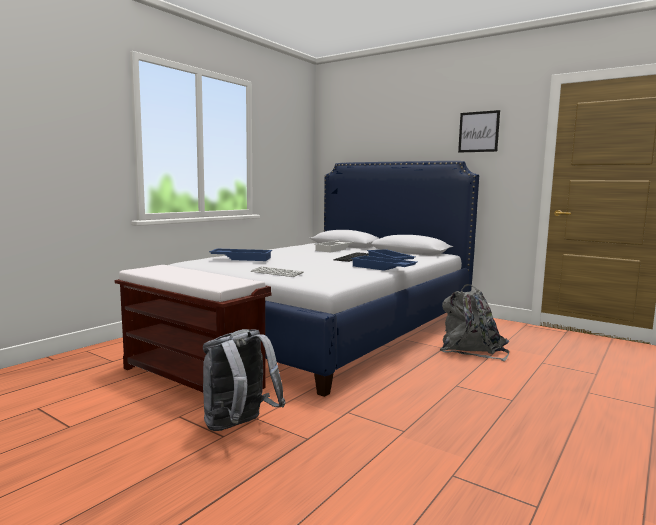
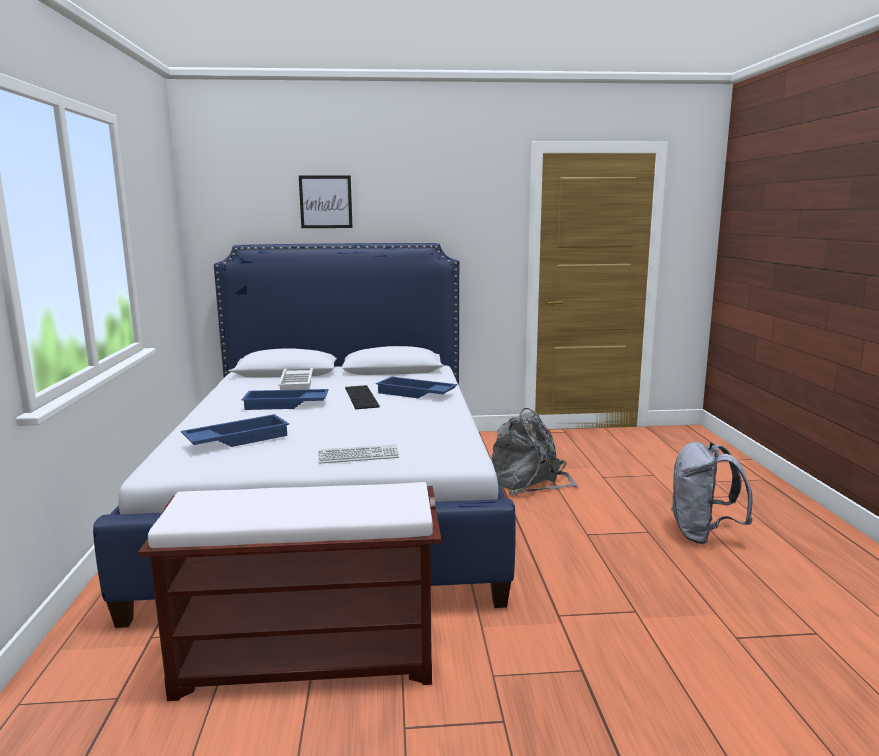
camera: 40 degrees left, 5 degrees up
(239, 427) = (496, 698): grey backpack -> grey backpack (702, 534)
(382, 268) = (444, 410): blue tray -> blue tray (285, 405)
(478, 132) = (450, 205): picture -> picture (325, 202)

